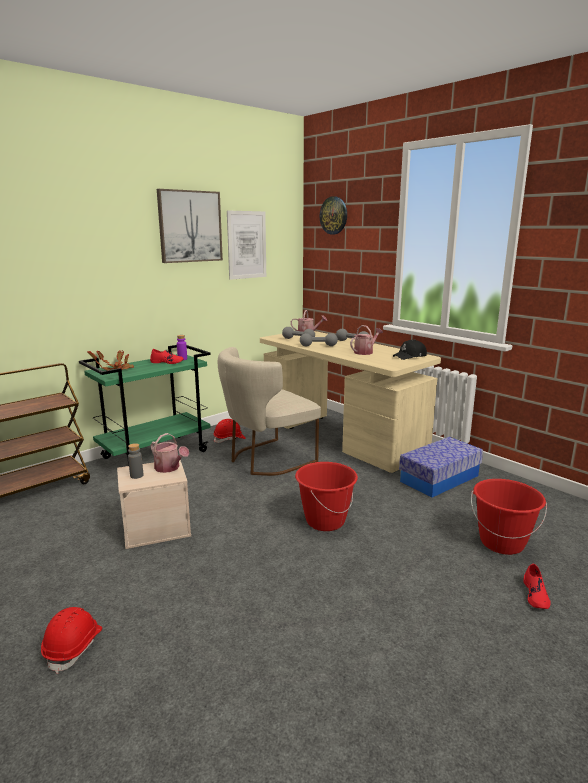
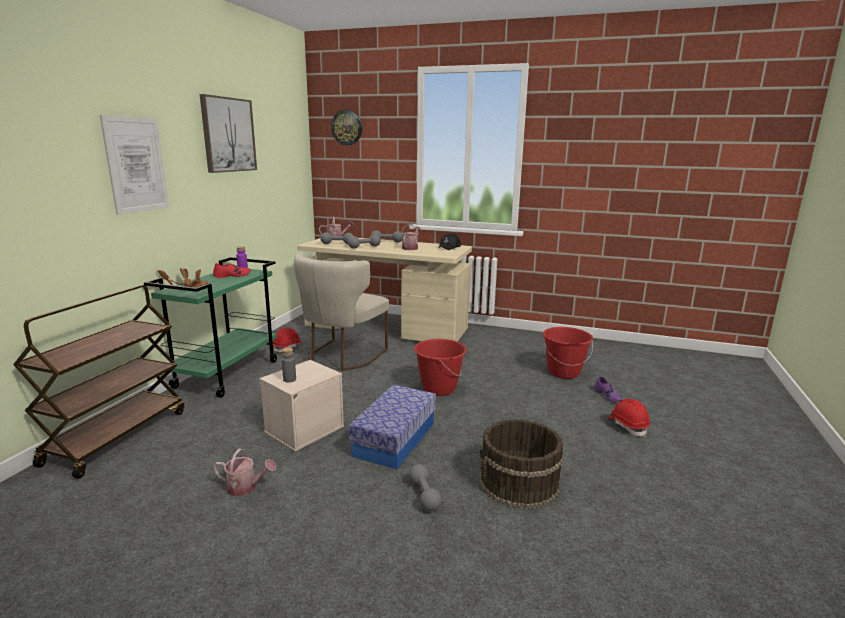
camera: 30 degrees left, 0 degrees up
(74, 646) = (339, 529): red hard hat -> red hard hat (627, 425)
(169, 468) = (312, 368): watering can -> watering can (245, 487)
(180, 644) = (424, 495): none -> grey dumbbell
(247, 245) = (272, 154): picture -> picture (136, 165)
(292, 673) = (519, 483): none -> brown bucket
(439, 478) = (488, 343): storage box -> storage box (394, 439)
(535, 595) = (608, 395): red shoe -> purple shoe

